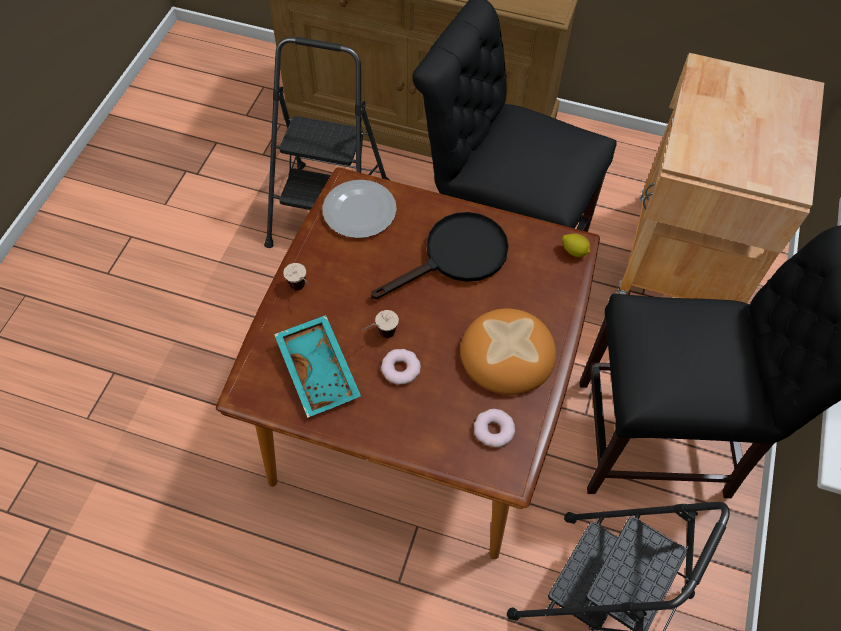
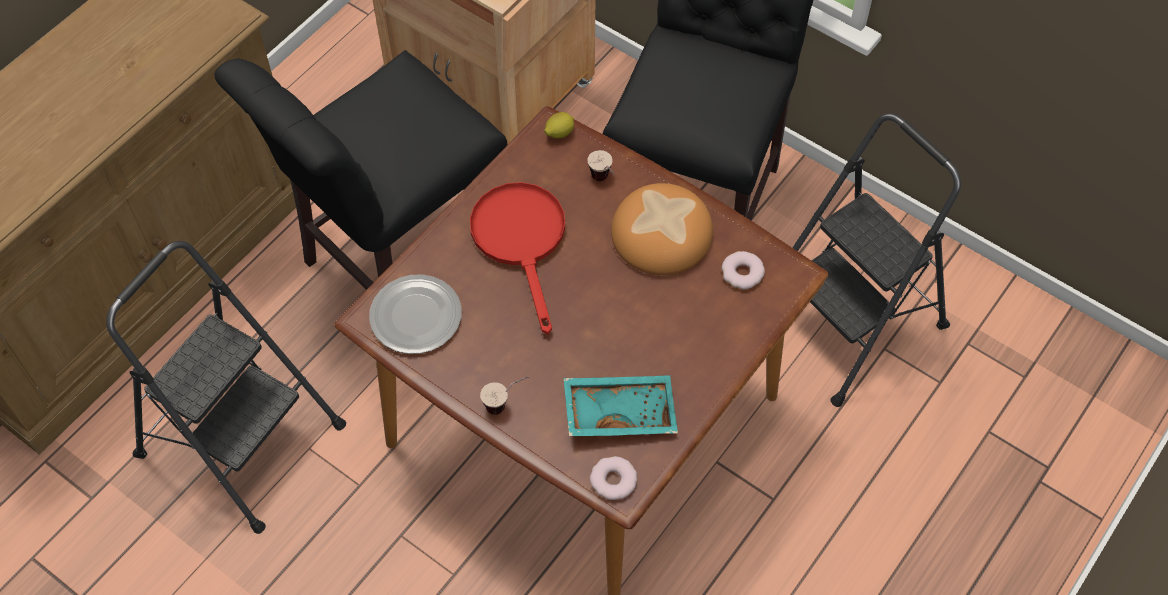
camera: 70 degrees left, 0 degrees up
(380, 337) = (598, 342): cup -> cup (604, 182)
(400, 368) = (644, 334): donut -> donut (613, 480)
(456, 257) = (522, 241): black frying pan -> red frying pan

